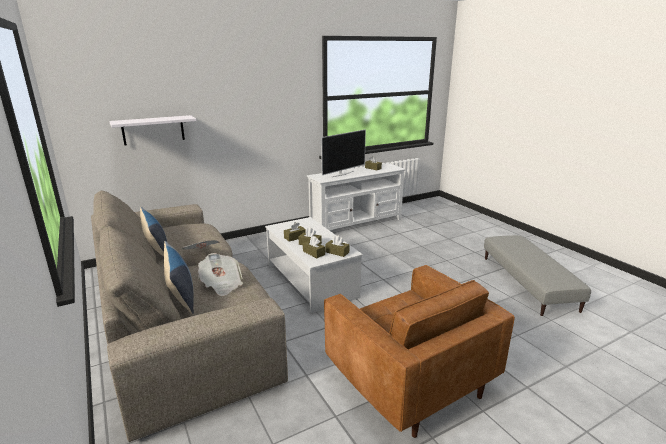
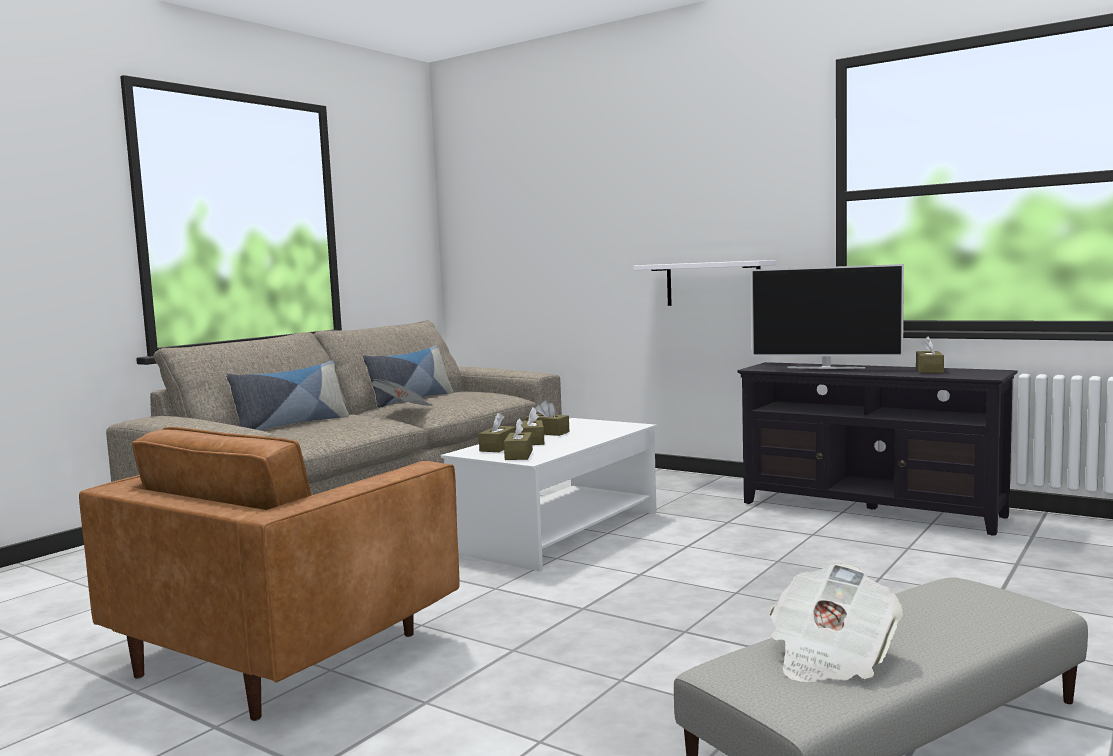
camera: 65 degrees right, 15 degrees down
(153, 130) = (538, 252): white shelf -> white shelf (712, 283)
(221, 284) = (322, 428): newspaper -> newspaper (830, 657)
(356, 224) = (870, 510): white tv stand -> black tv stand

